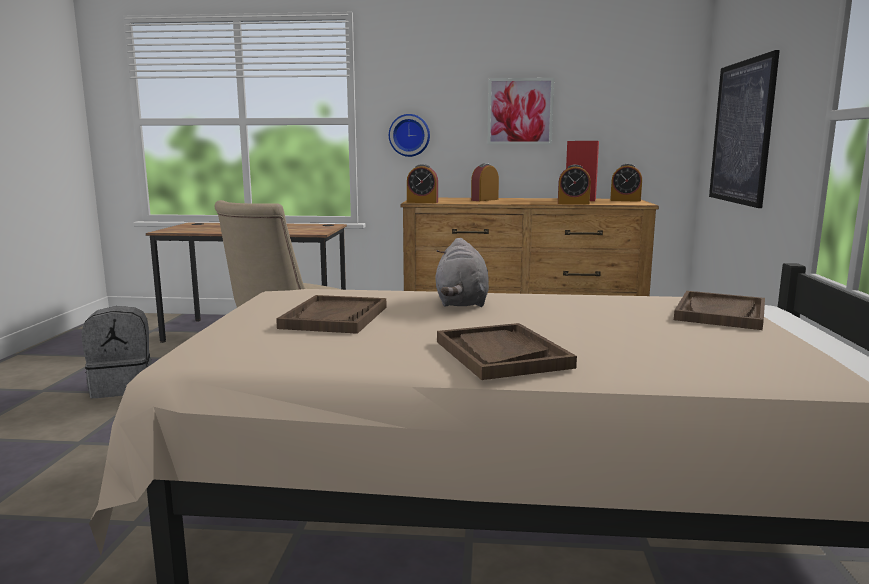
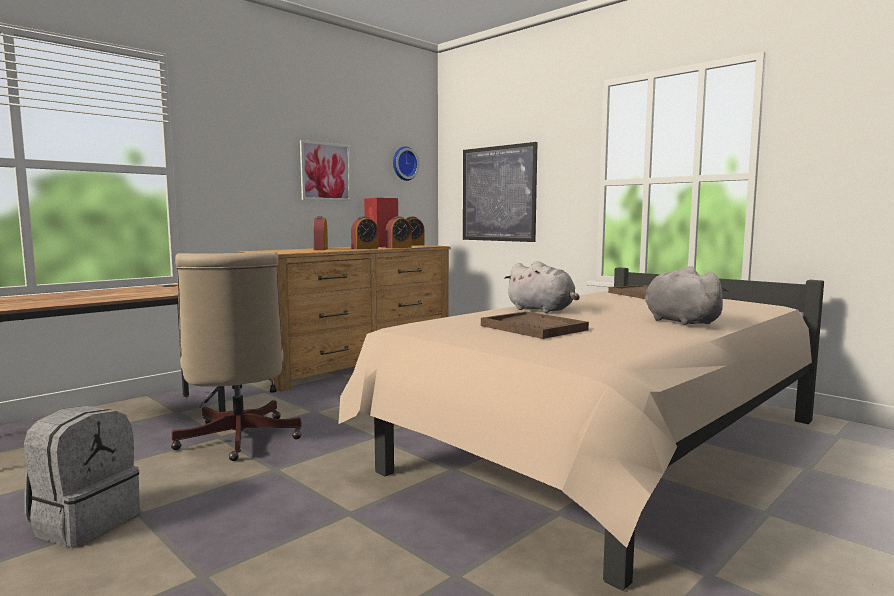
camera: 50 degrees left, 5 degrees down
(409, 135) = (231, 189): wall clock -> wall clock (403, 163)
(422, 202) = (286, 252): alarm clock -> alarm clock (364, 248)
(501, 354) = (679, 321): brown tray -> grey plush toy

